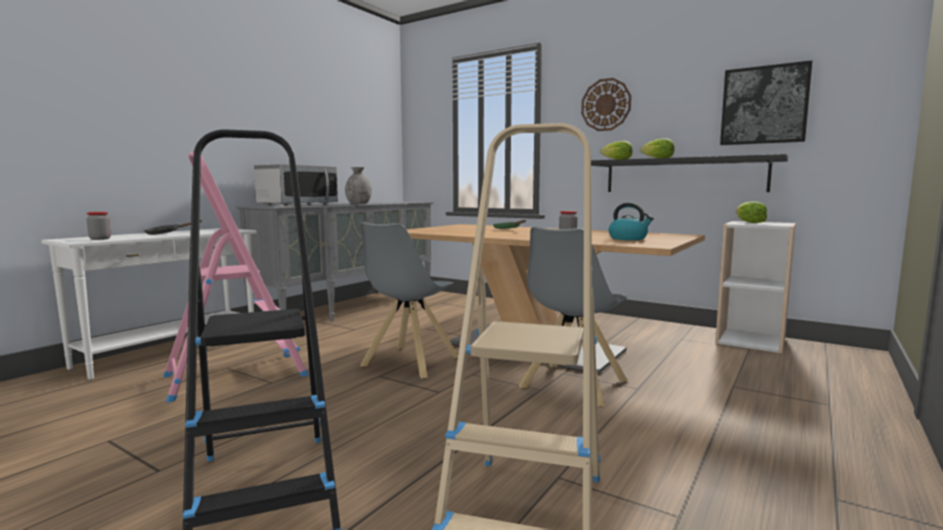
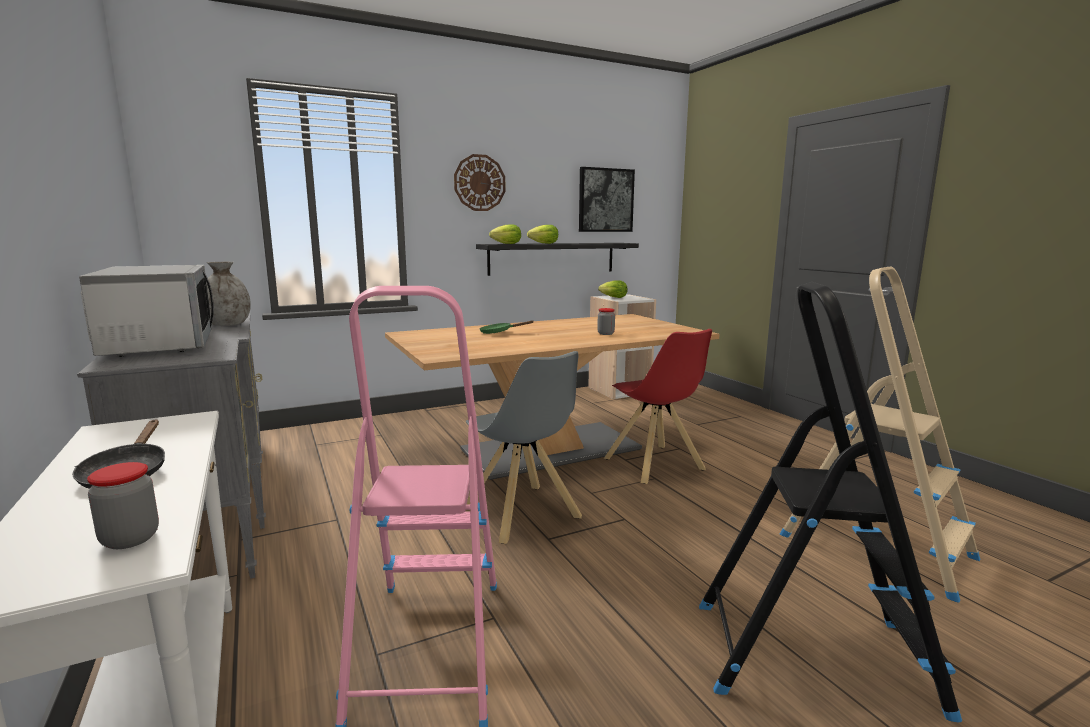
camera: 60 degrees left, 5 degrees up
(571, 385) = (655, 465): grey chair -> red chair
(628, 239) = (641, 327): kettle -> none

